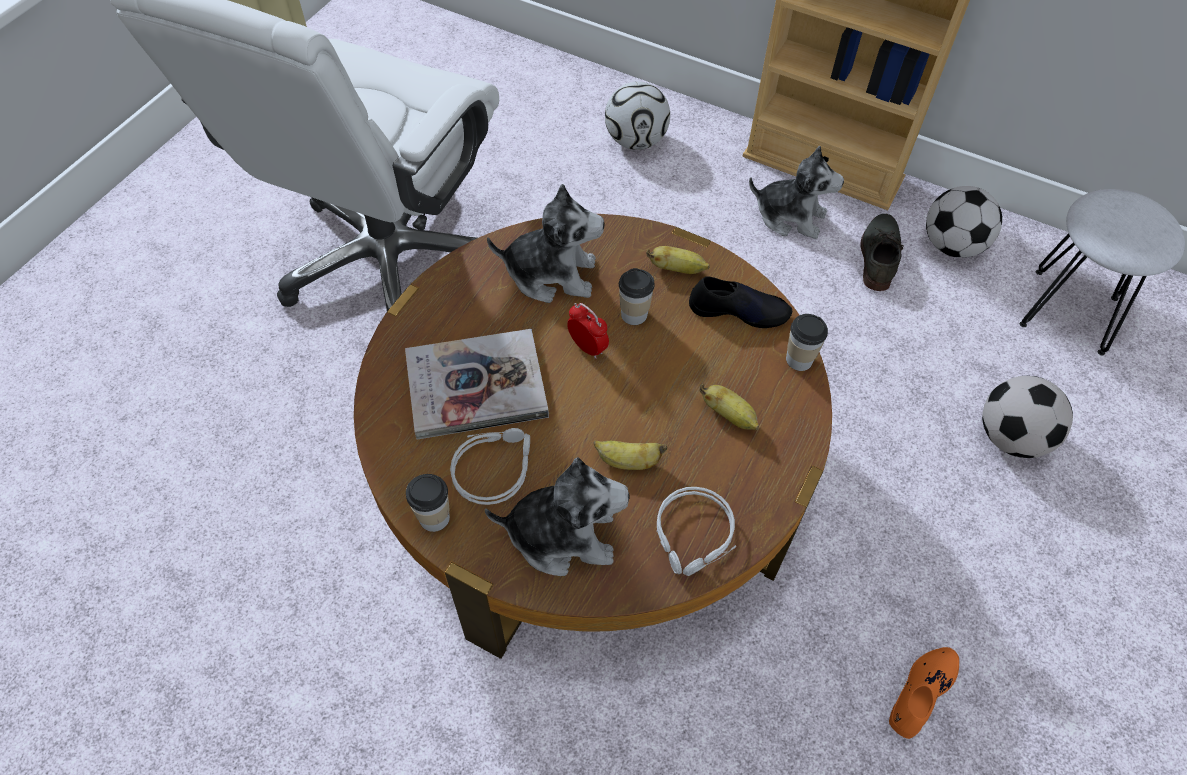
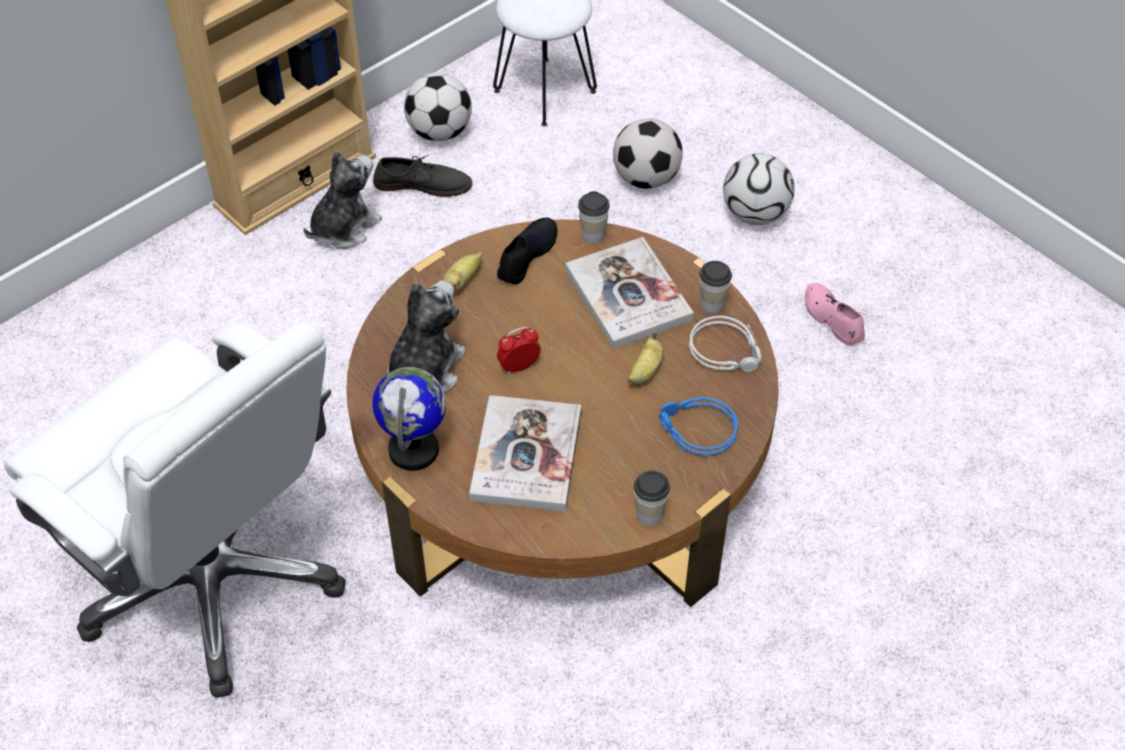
camera: 70 degrees left, 5 degrees down
(454, 296) = (414, 450): none -> globe
(493, 466) = (615, 462): grey headphones -> none
(563, 534) = (696, 431): plush toy -> blue headphones
(634, 315) = (499, 325): cup -> cup (712, 304)
(636, 140) = (168, 312): football -> football (755, 213)
(729, 415) = (628, 295): banana -> book
(878, 254) = (423, 184): grey shoe -> grey shoe turned 150 degrees clockwise
(921, 692) = (832, 318): orange shoe -> pink shoe

